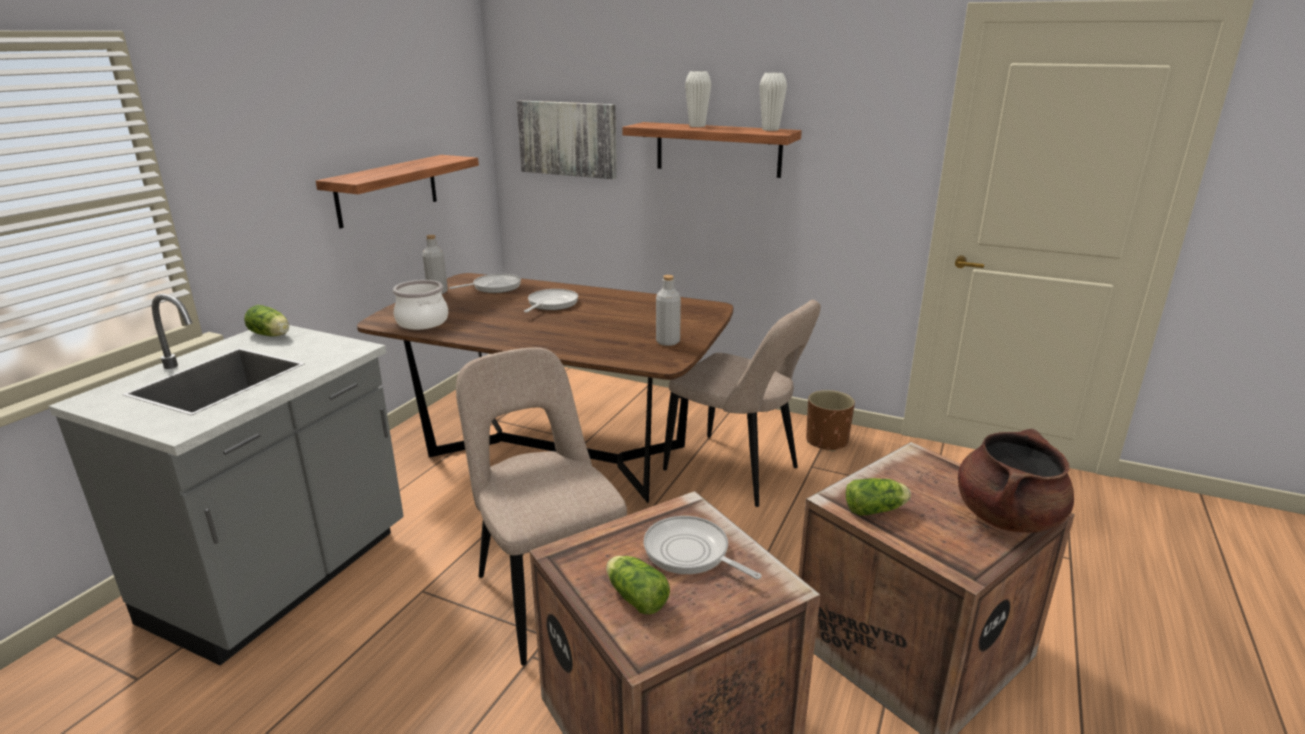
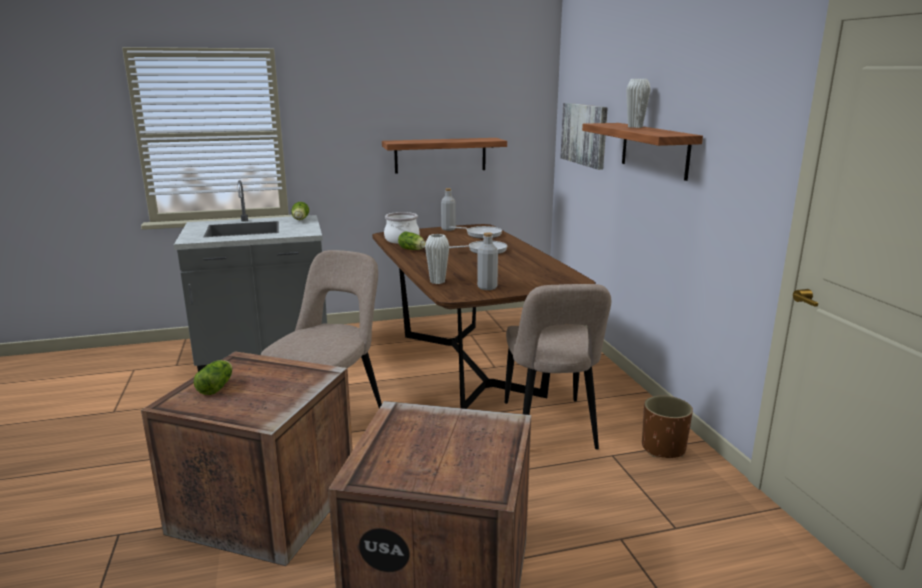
camera: 50 degrees right, 5 degrees down
(690, 553) = (275, 387): frying pan -> none
(770, 129) = (674, 133): white vase -> white vase (437, 281)
(876, 510) = (400, 427): lettuce -> lettuce (413, 250)
(1007, 517) = (461, 479): brown cooking pot -> none

